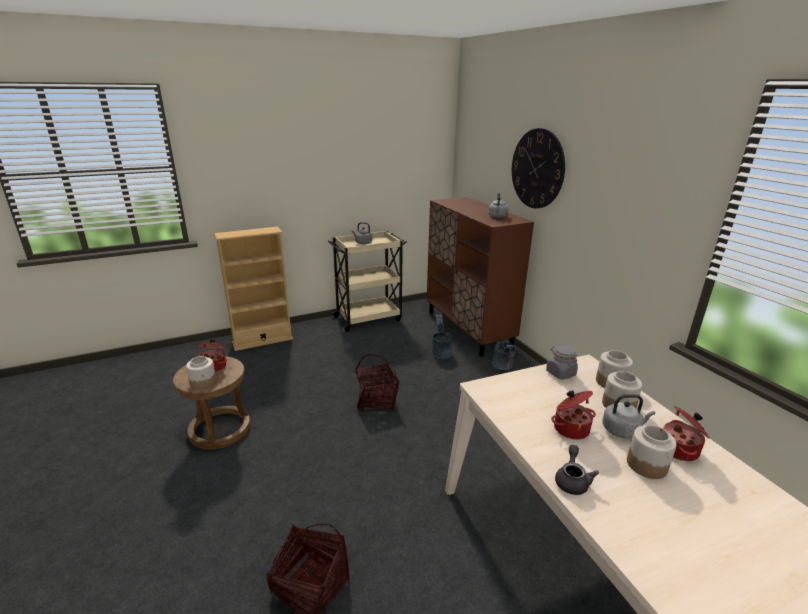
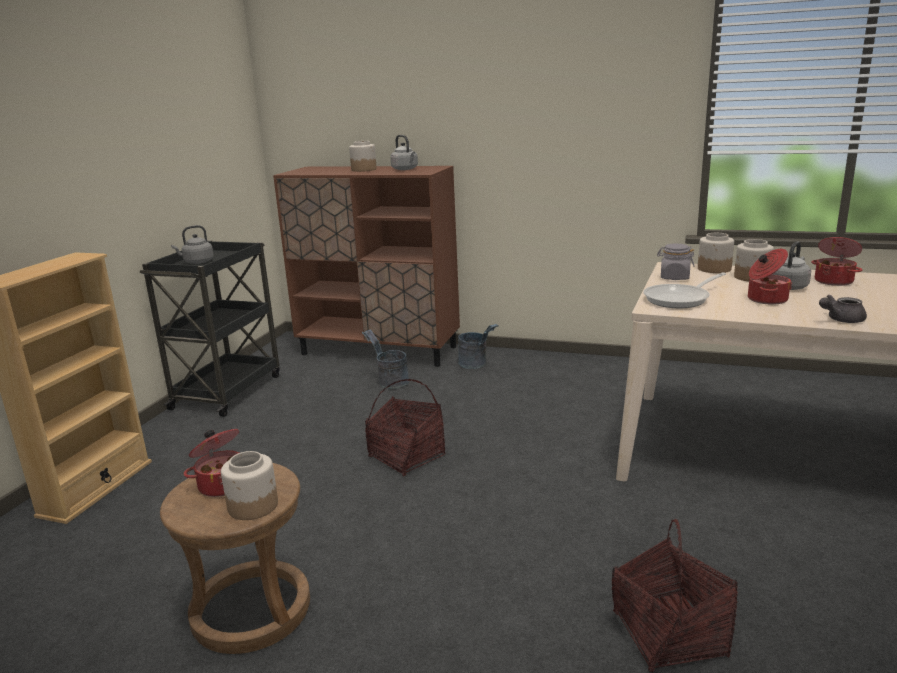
camera: 45 degrees left, 5 degrees down
(369, 318) = (228, 391): beige cart -> black cart
(514, 392) = (680, 299): none -> frying pan
(537, 169) = (441, 96): wall clock -> none
(572, 480) = (840, 320): grey teapot -> grey teapot turned 75 degrees counterclockwise
(646, 465) = (843, 294): jar -> jar (364, 170)

